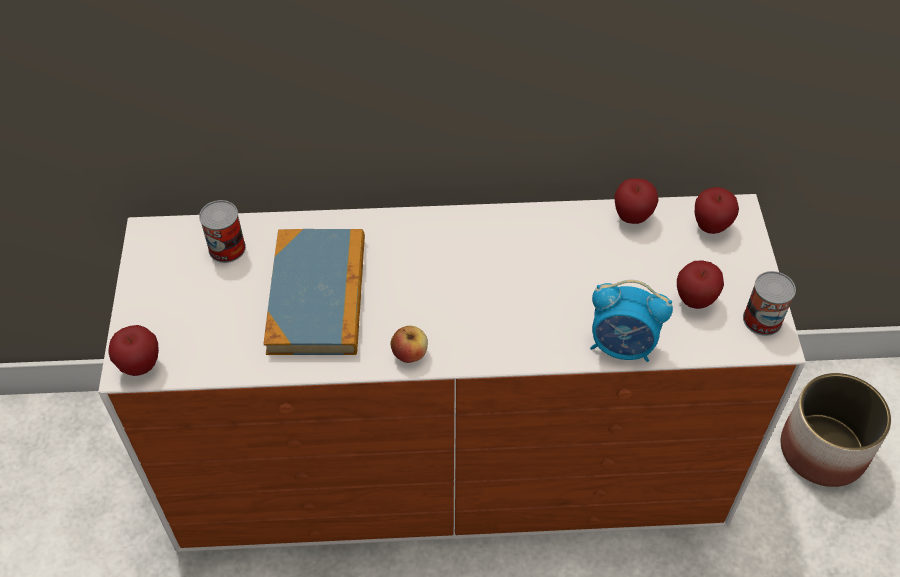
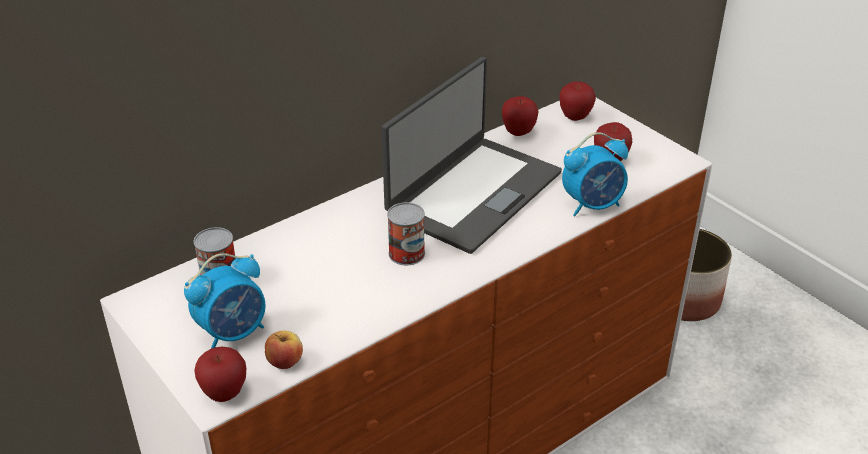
camera: 35 degrees left, 15 degrees down
(193, 309) = (233, 333): none -> alarm clock
(317, 295) = (334, 276): book -> none
(409, 353) = (448, 278): apple -> apple (285, 362)
(519, 269) = (473, 193): none -> laptop
(762, 319) = (662, 152): can -> can (406, 253)

